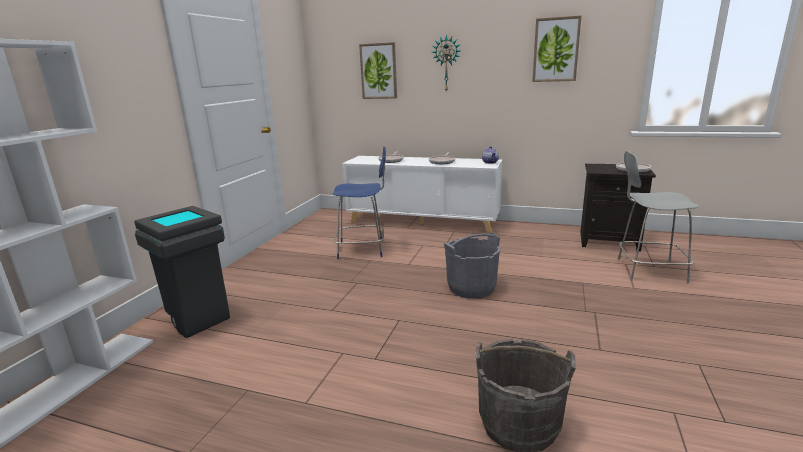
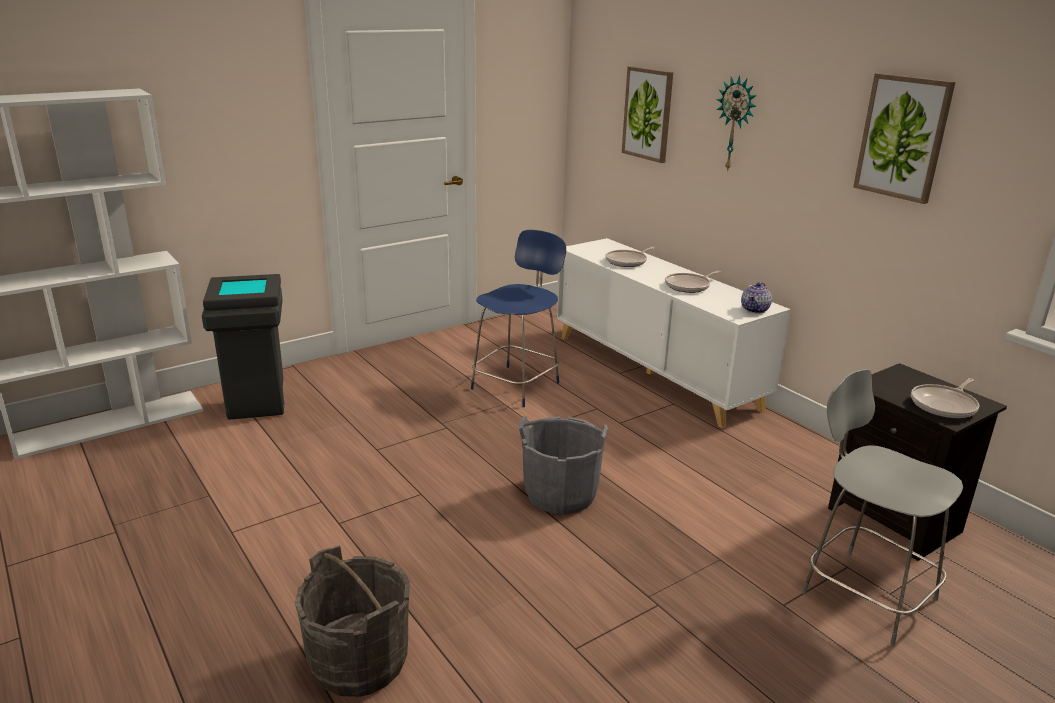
camera: 35 degrees right, 5 degrees up
(363, 249) = (517, 384): blue chair -> blue chair turned 90 degrees counterclockwise

